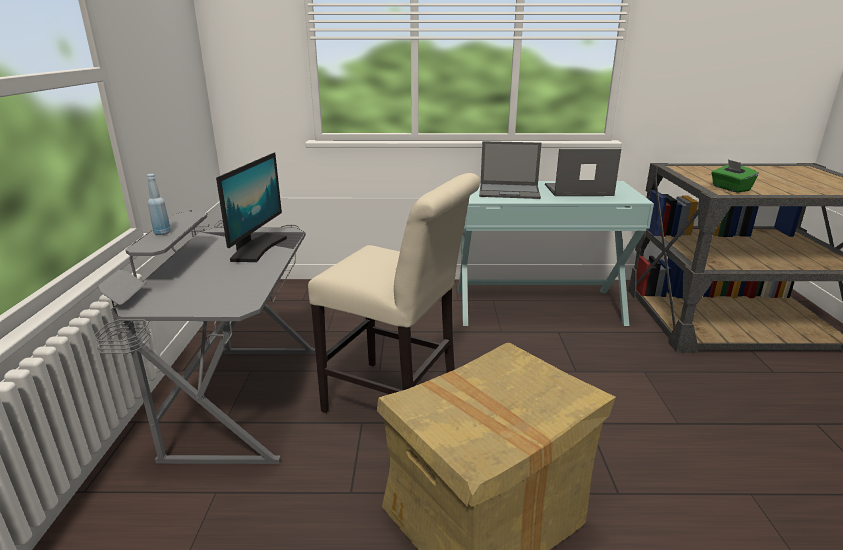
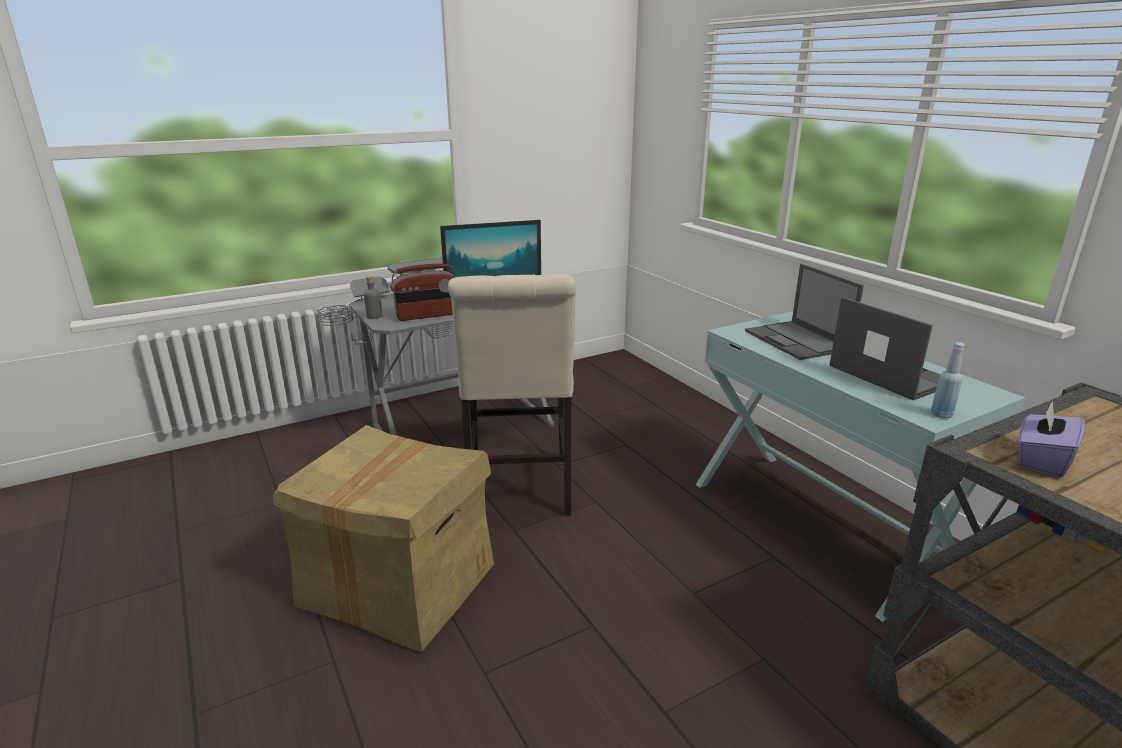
camera: 60 degrees right, 0 degrees up
(162, 233) = (428, 262): blue bottle -> blue bottle (941, 415)
(197, 308) = (374, 316): none -> grey bottle
(247, 282) = (428, 315): none -> radio
(730, 188) = (1041, 460): green tissue box -> purple tissue box

